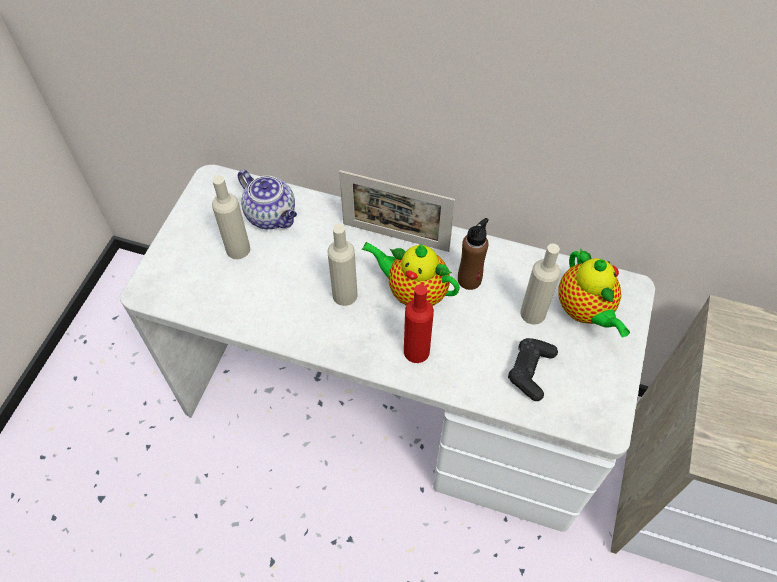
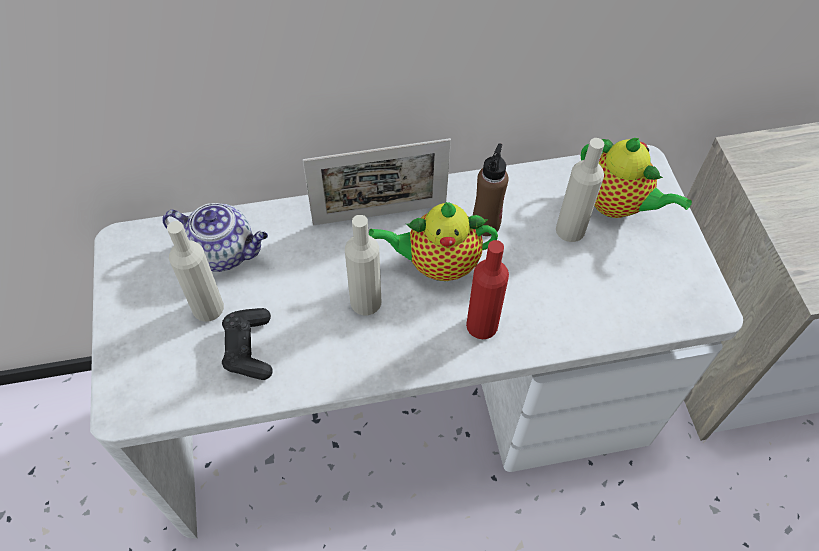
camera: 30 degrees left, 0 degrees up
(530, 371) = (606, 289): black game controller -> black game controller (249, 348)

